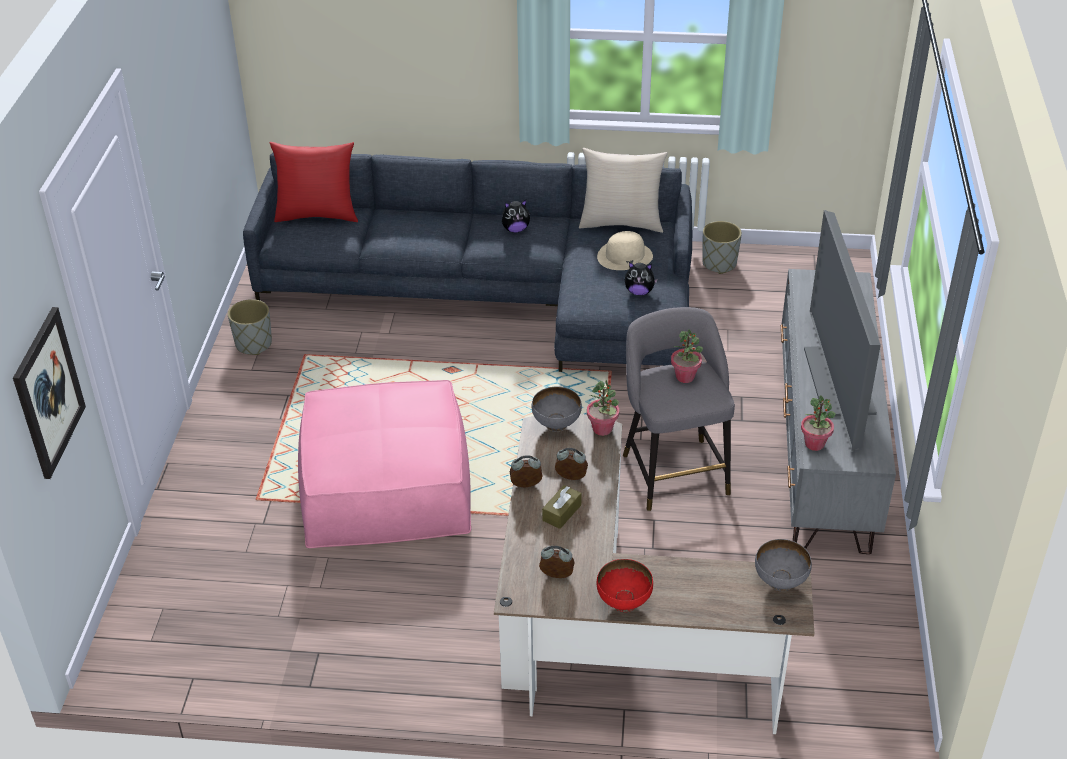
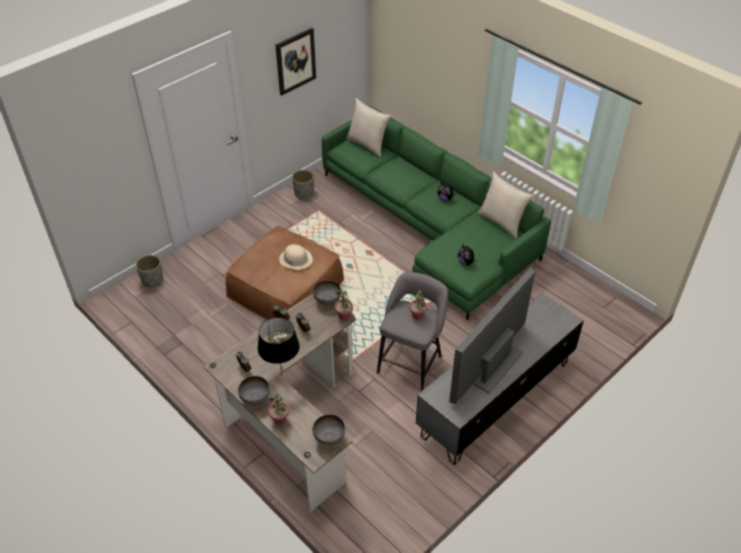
camera: 40 degrees right, 5 degrees up
(48, 392) = (109, 165): picture -> picture (295, 61)
(317, 214) = (368, 145): red pillow -> beige pillow
(385, 482) = (285, 287): pink ottoman -> brown ottoman
(495, 293) = (430, 227): grey sofa -> green sofa
(610, 545) = (281, 370): none -> black table lamp
(623, 602) = (255, 399): red bowl -> grey bowl
(625, 256) = (480, 240): beige hat -> beige hat (296, 259)
(719, 264) = (557, 273): grey planter -> grey planter (152, 280)
(815, 444) = (439, 387): potted plant -> potted plant (280, 419)

